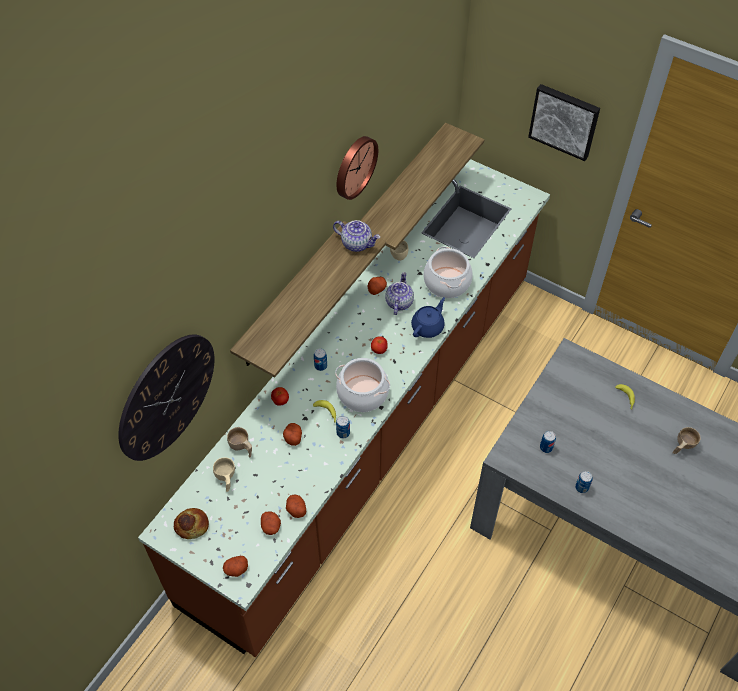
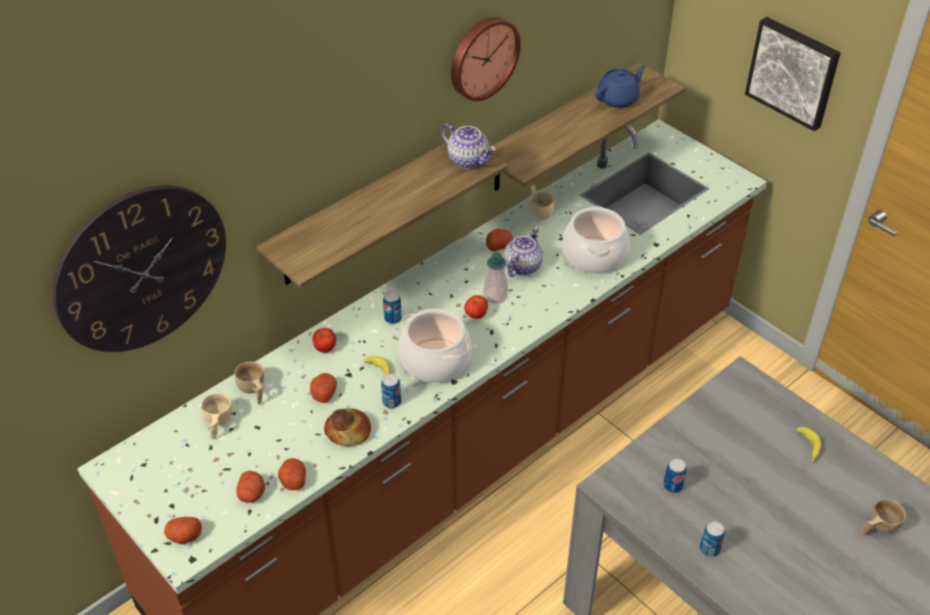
camera: 15 degrees right, 10 degrees down
(192, 525) = (151, 469): bread -> bread (348, 431)
(387, 331) = (495, 296): none -> soap dispenser
(428, 327) = (551, 301): blue teapot -> blue teapot (618, 99)

